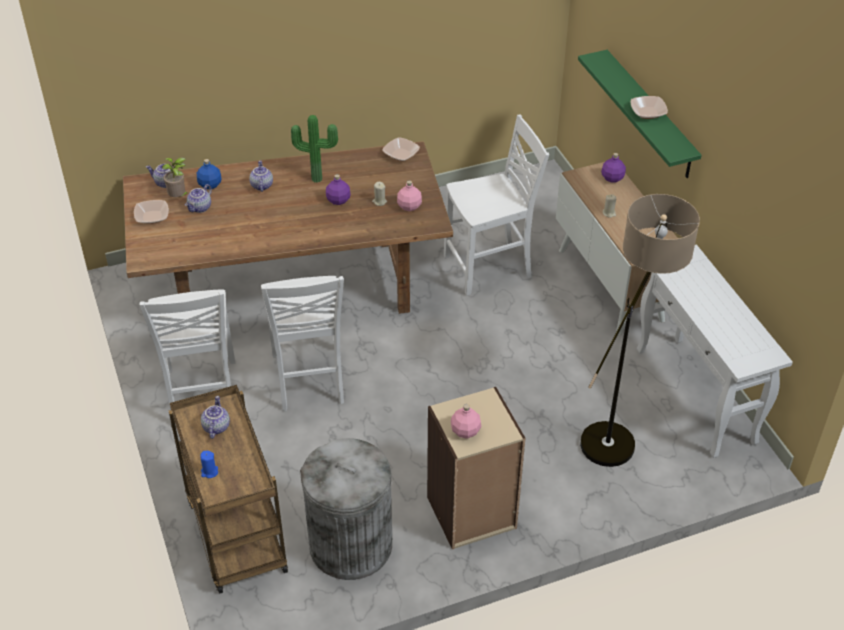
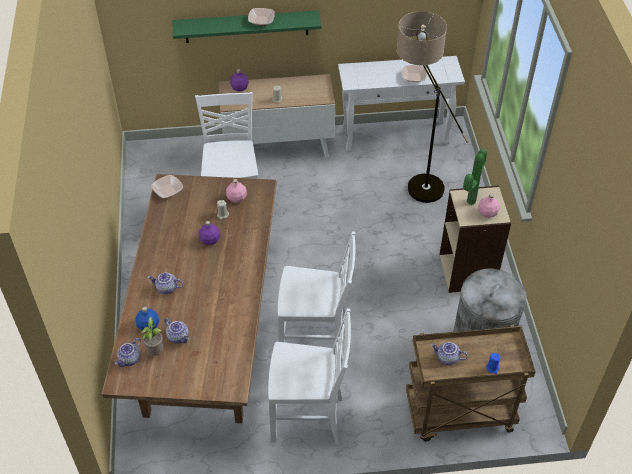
camera: 75 degrees left, 5 degrees up
(152, 217) = (176, 375): bowl -> bowl (414, 77)
(317, 177) = (173, 249): potted plant -> potted plant (469, 201)

